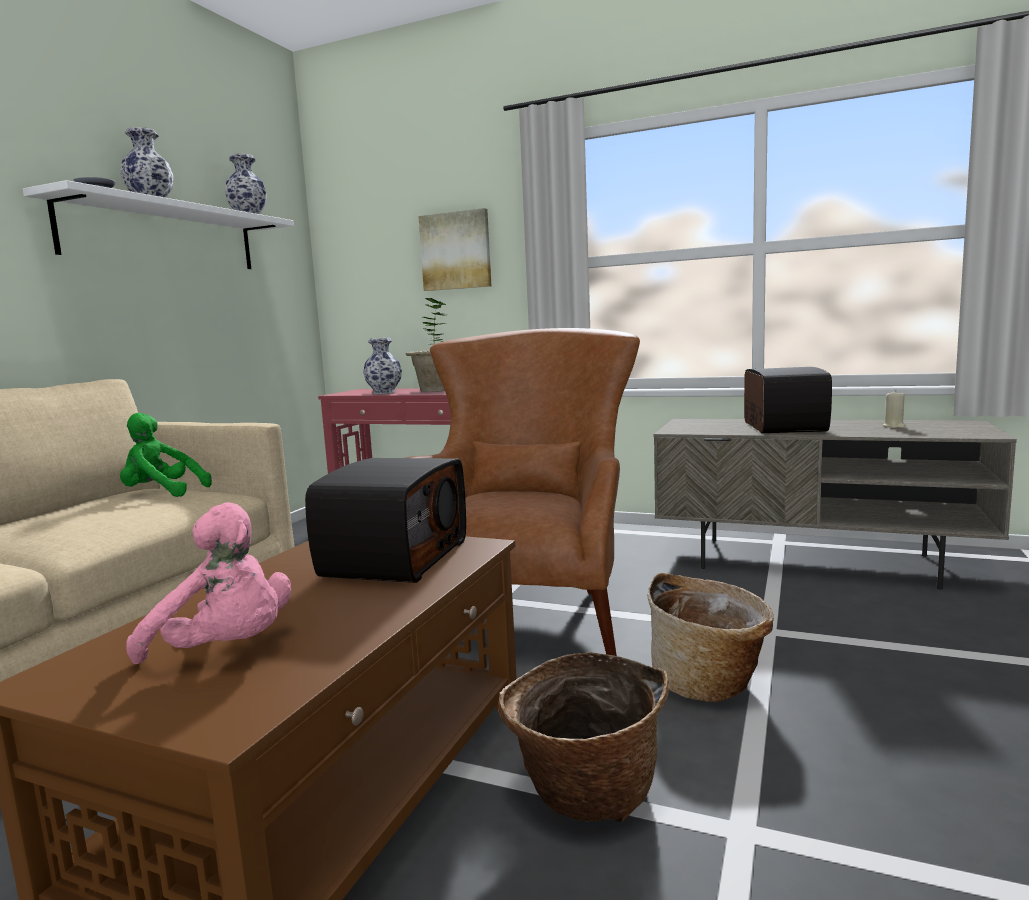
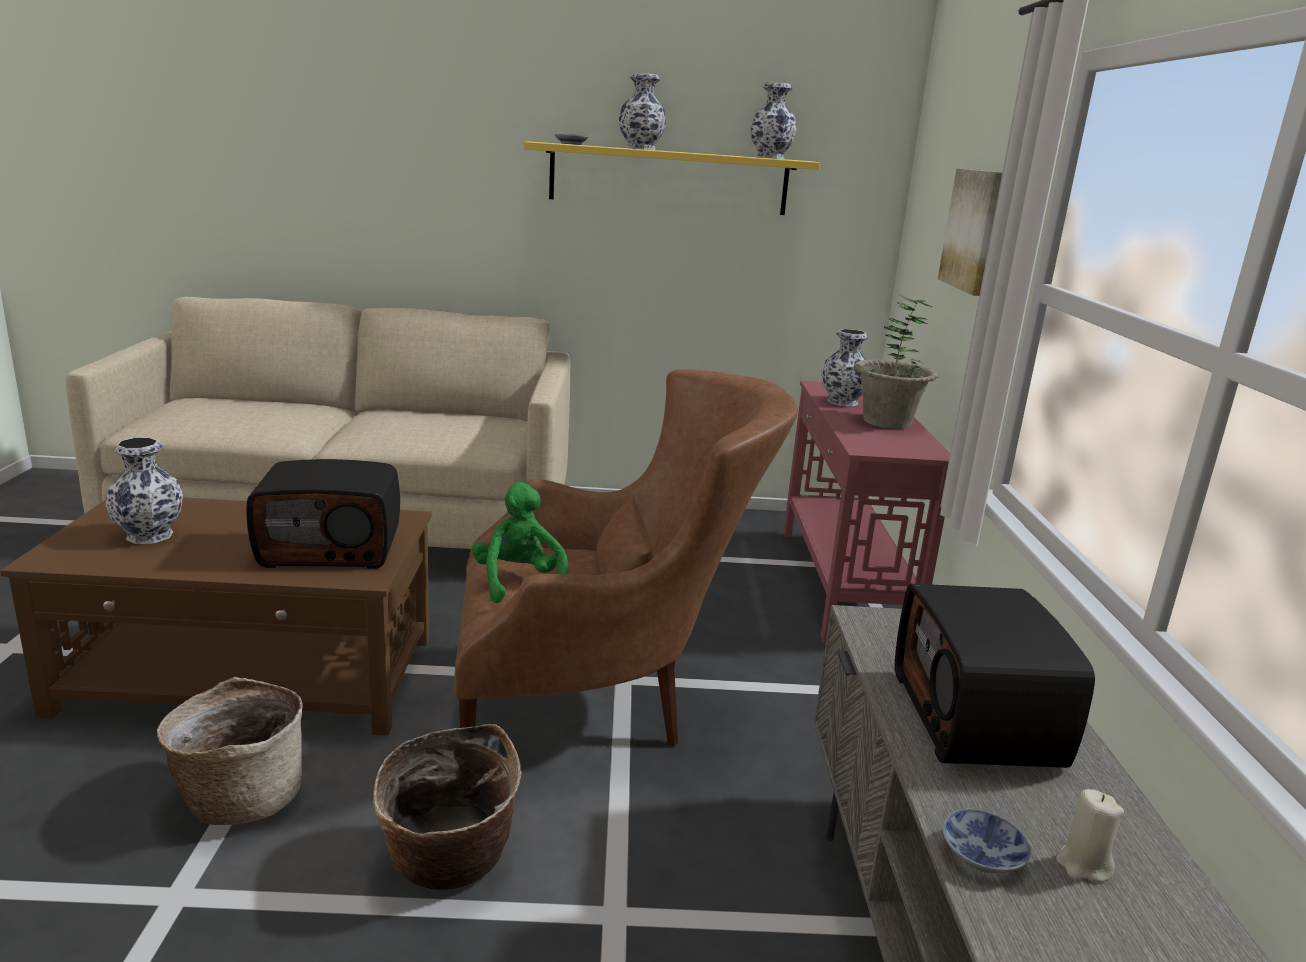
camera: 65 degrees right, 10 degrees up
(161, 494) = (486, 428): green plush toy -> green plush toy (519, 583)
(163, 236) = (669, 179): white shelf -> yellow shelf
(226, 651) = (148, 535): pink plush toy -> vase
(781, 426) = (978, 719): radio -> radio turned 105 degrees clockwise
(893, 433) = (979, 853): none -> bowl

